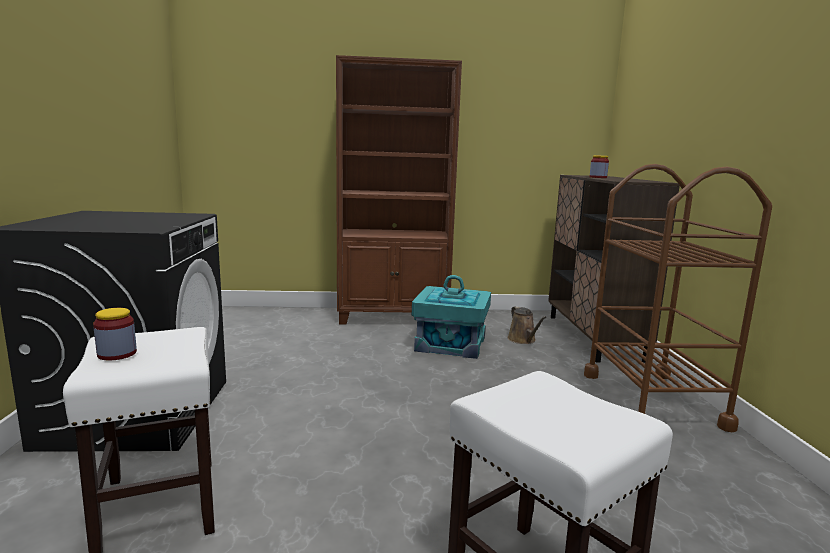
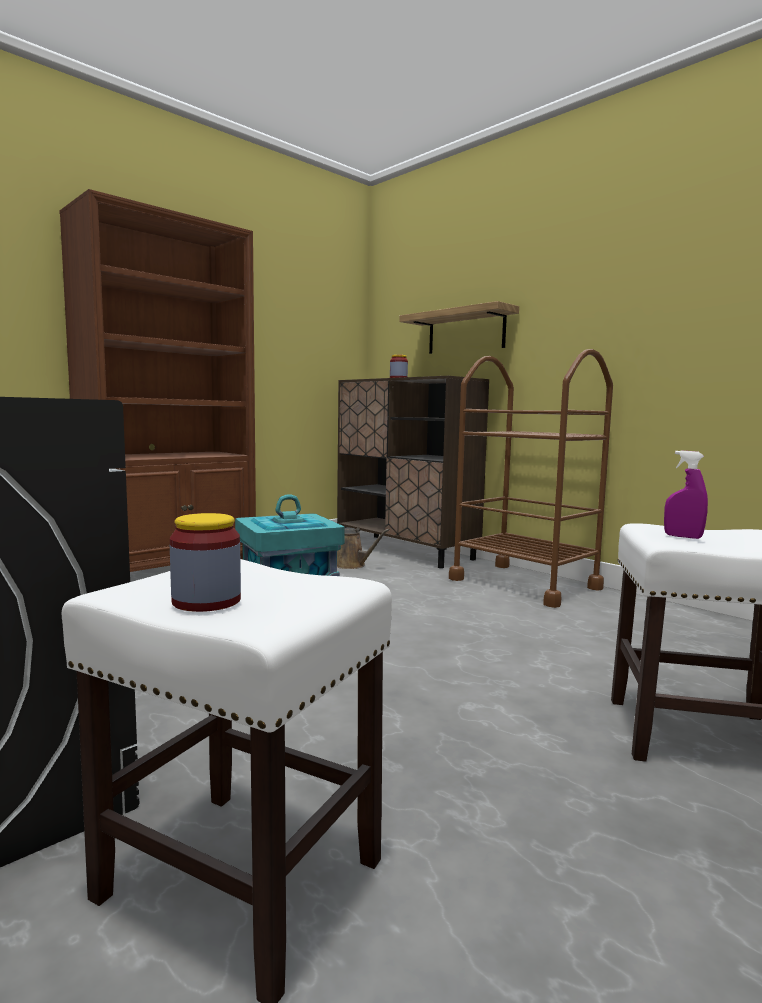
camera: 40 degrees left, 5 degrees down
(524, 398) = (683, 536): none -> purple spray bottle
(672, 131) = (466, 332): none -> shelf

